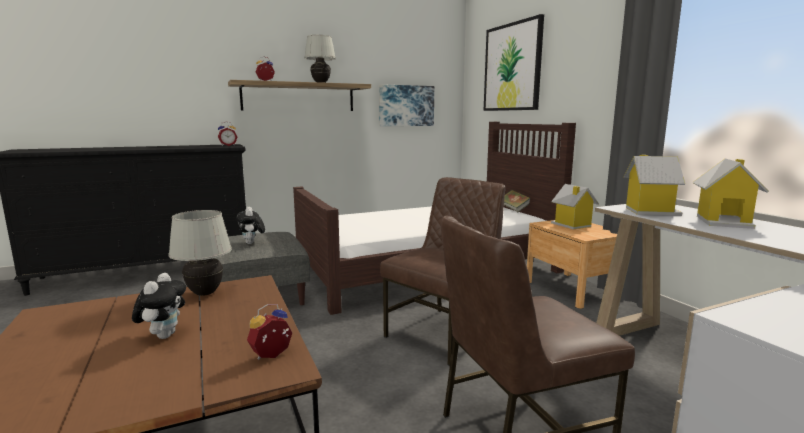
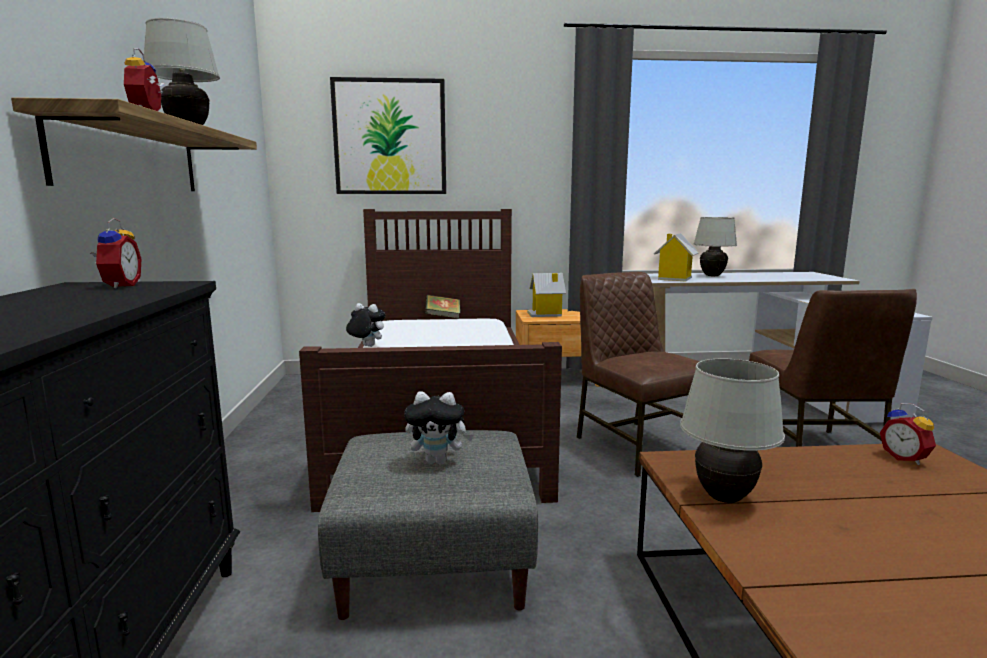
camera: 70 degrees left, 0 degrees up
(164, 335) = (893, 521): plush toy -> plush toy (366, 346)
(406, 105) = (235, 183): picture -> none
(724, 221) = (712, 276): toy house -> white table lamp

